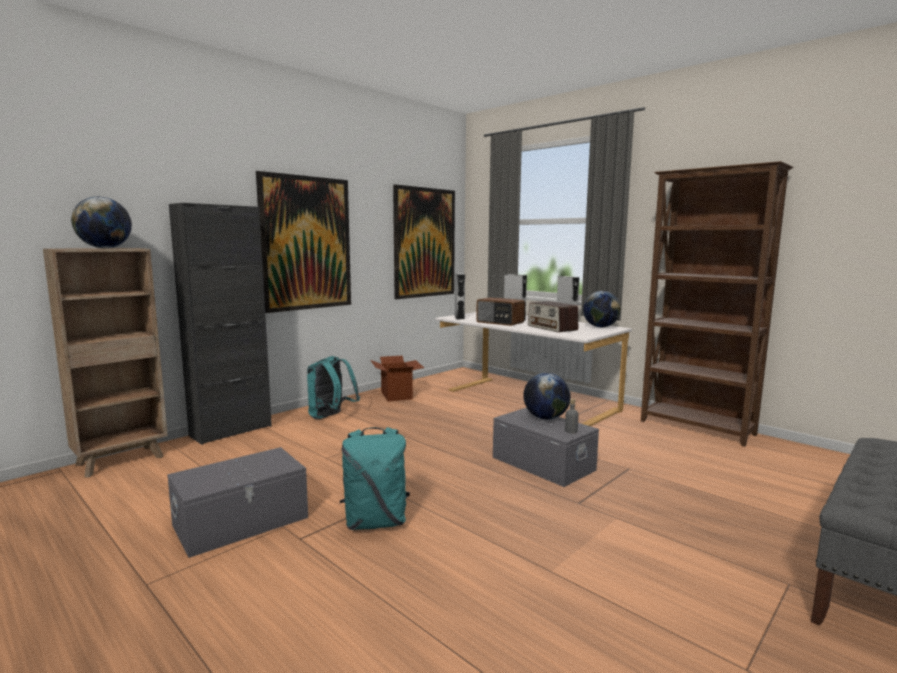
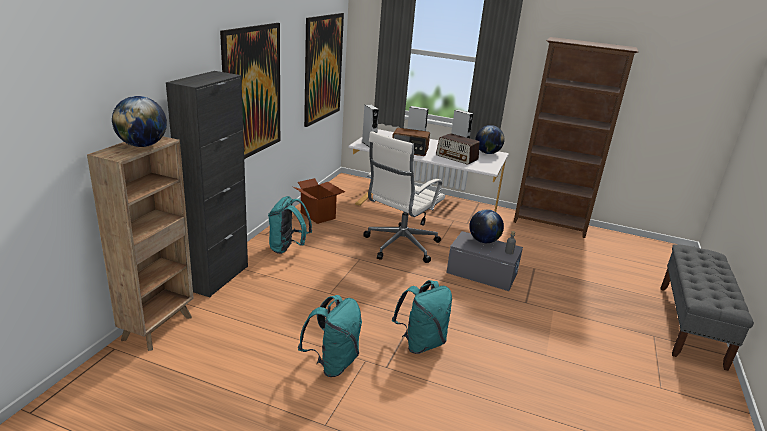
camera: 25 degrees left, 15 degrees up
(242, 522) = (332, 363): grey storage box -> turquoise backpack
(460, 427) = (399, 246): none -> white office chair

